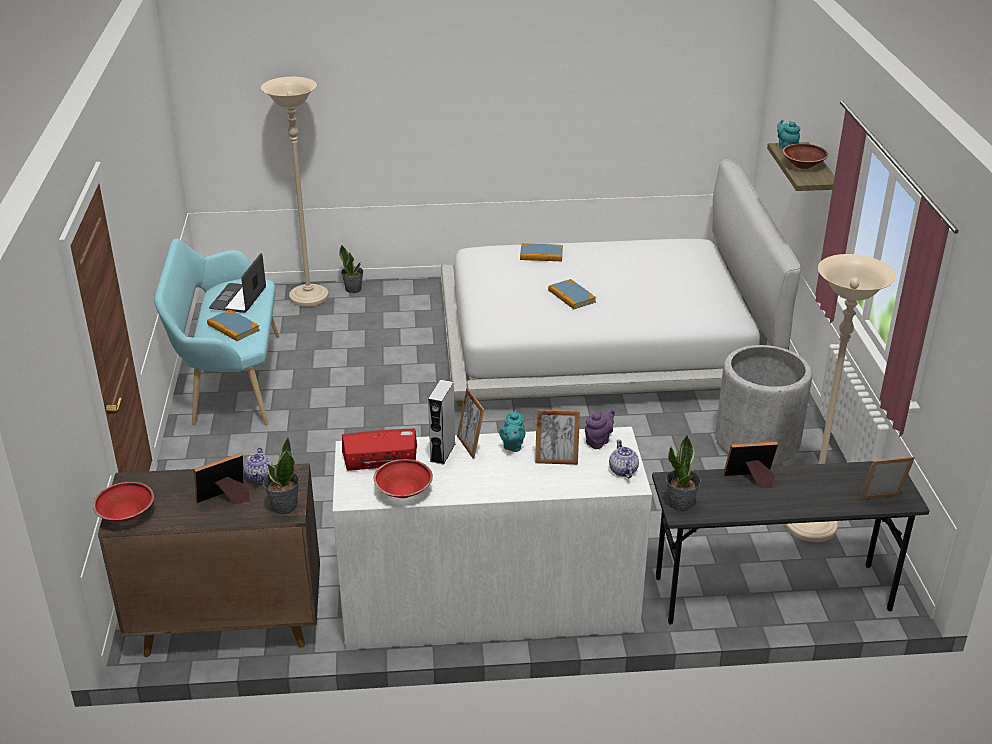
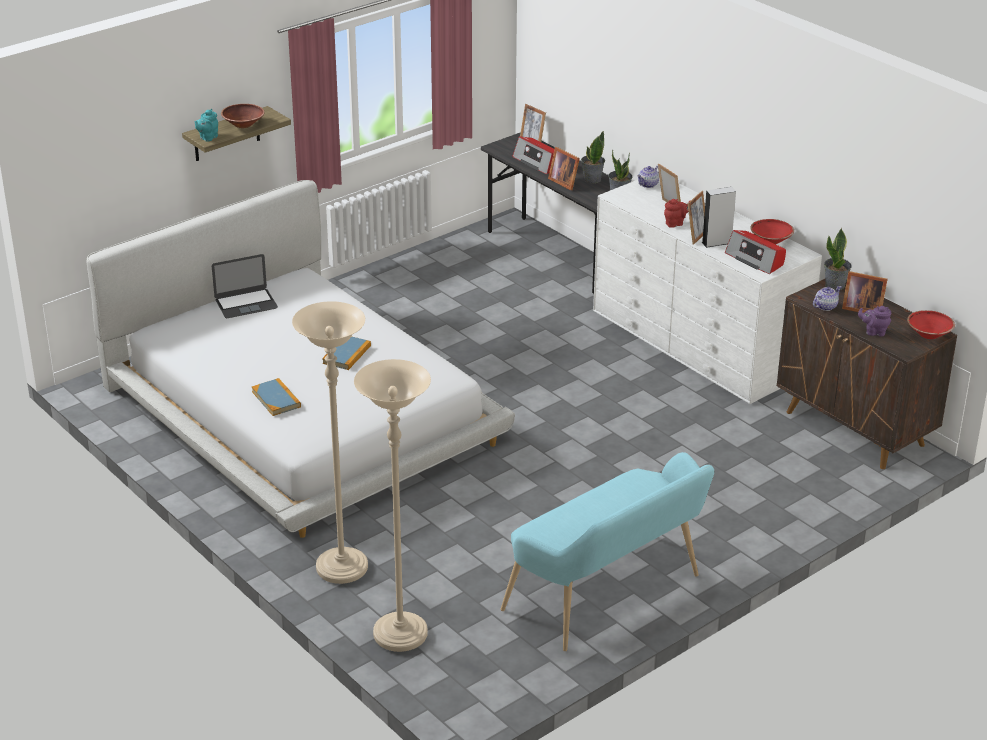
camera: 125 degrees left, 0 degrees up
(233, 327) = (625, 500): book -> none
(238, 298) = (574, 527): laptop -> laptop (246, 303)
(353, 289) = (348, 612): potted plant -> potted plant (592, 179)
(512, 446) = (675, 223): turquoise teapot -> red teapot
(598, 441) = (629, 199): purple teapot -> purple teapot (874, 332)
(757, 441) = (387, 299): grey planter -> none
(810, 526) = (471, 258): beige floor lamp -> beige floor lamp (342, 568)
(821, 483) = (538, 162): none -> radio

